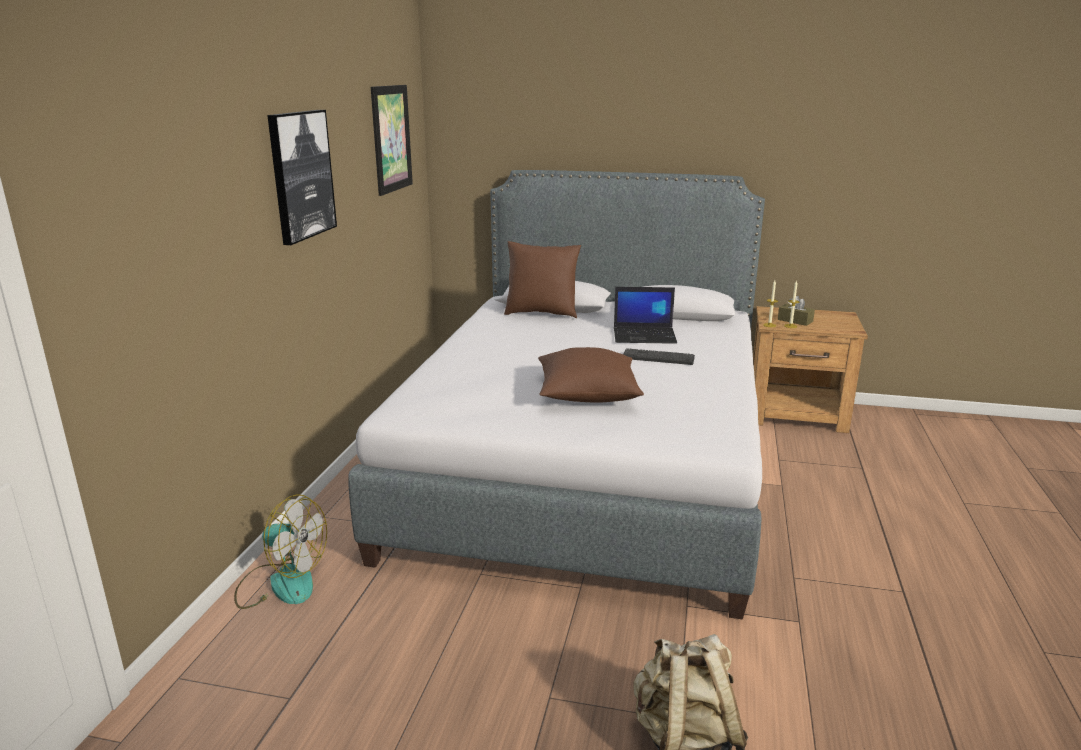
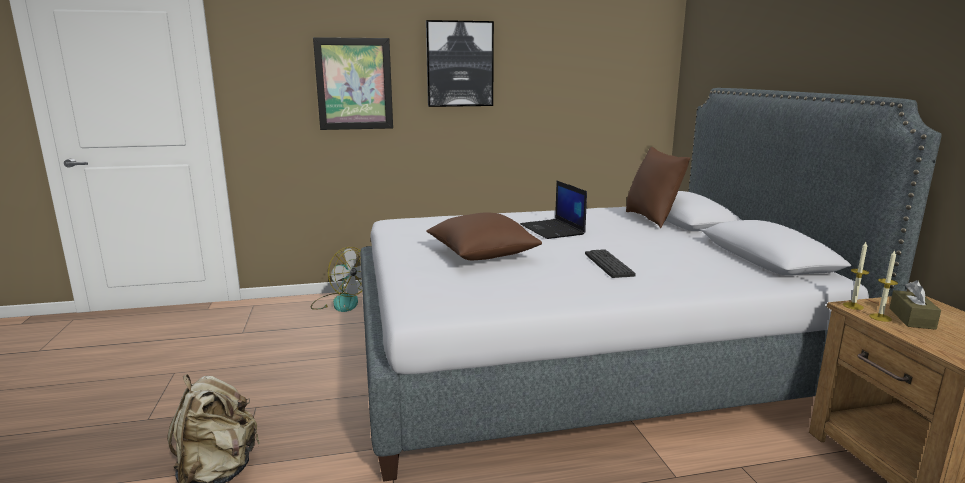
camera: 65 degrees right, 5 degrees down
(281, 583) = (340, 302): fan -> fan turned 45 degrees counterclockwise
(391, 138) = (607, 53): picture -> picture (354, 84)
(645, 336) = (663, 254): laptop -> laptop (553, 230)

